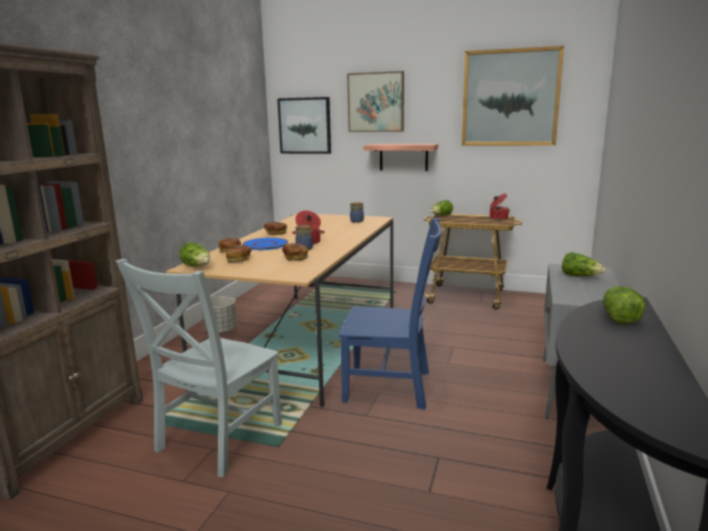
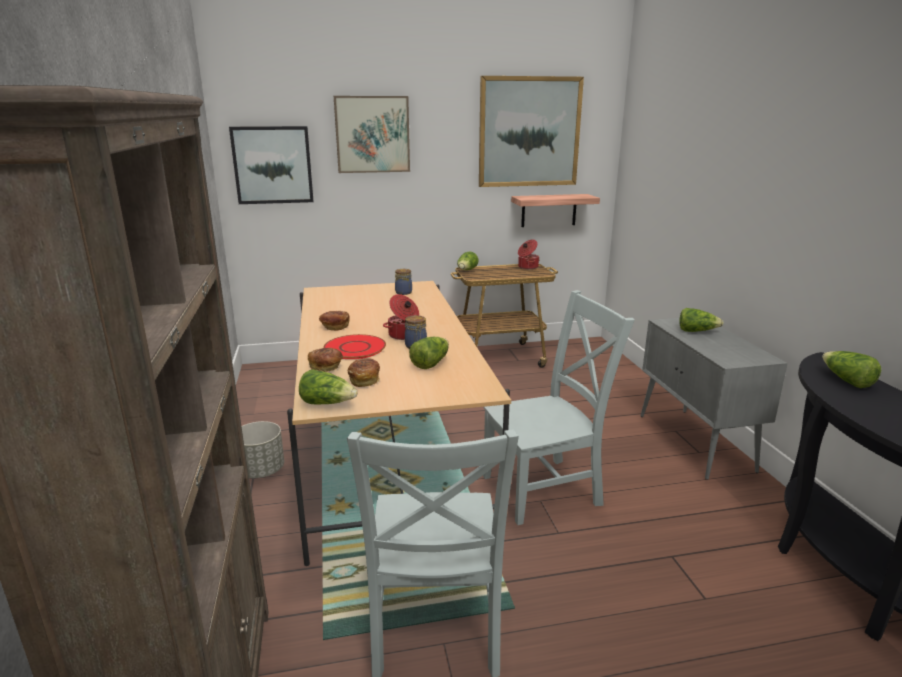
camera: 30 degrees left, 5 degrees up
(265, 245) = (355, 348): blue plate -> red plate
(295, 258) = (430, 363): bread -> lettuce
(392, 387) = (546, 489): blue chair -> grey chair
(403, 157) = (410, 202): shelf -> shelf (549, 210)

